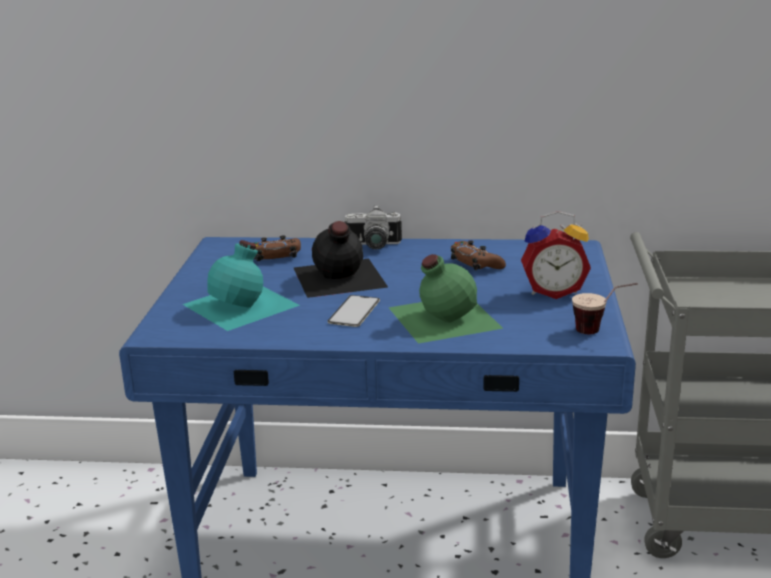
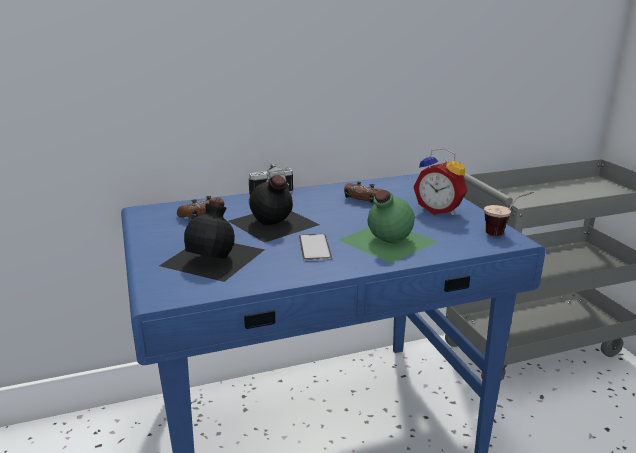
camera: 25 degrees left, 0 degrees up
(243, 304) = (215, 257): turquoise bottle -> black bottle
(553, 292) = (439, 210): alarm clock -> alarm clock turned 60 degrees clockwise

